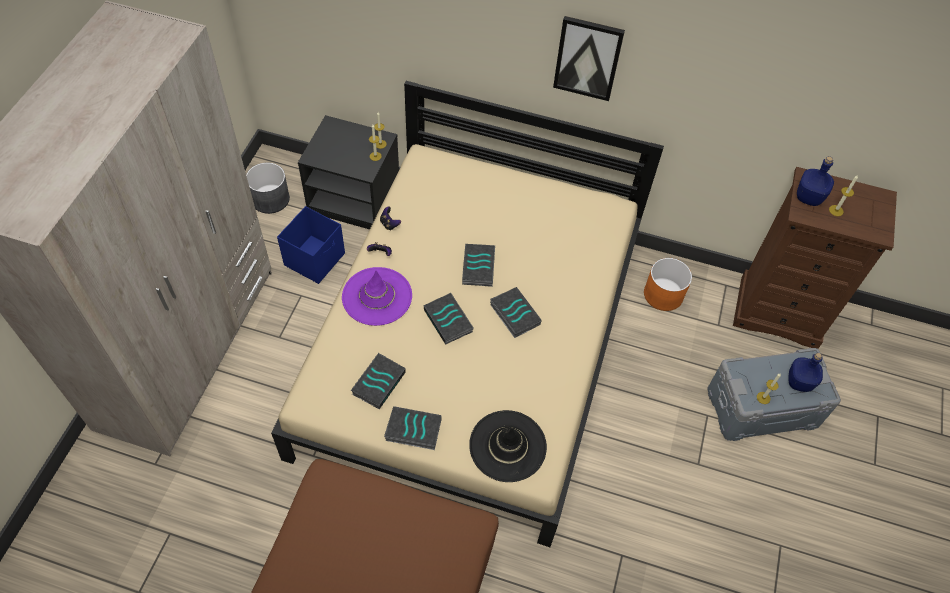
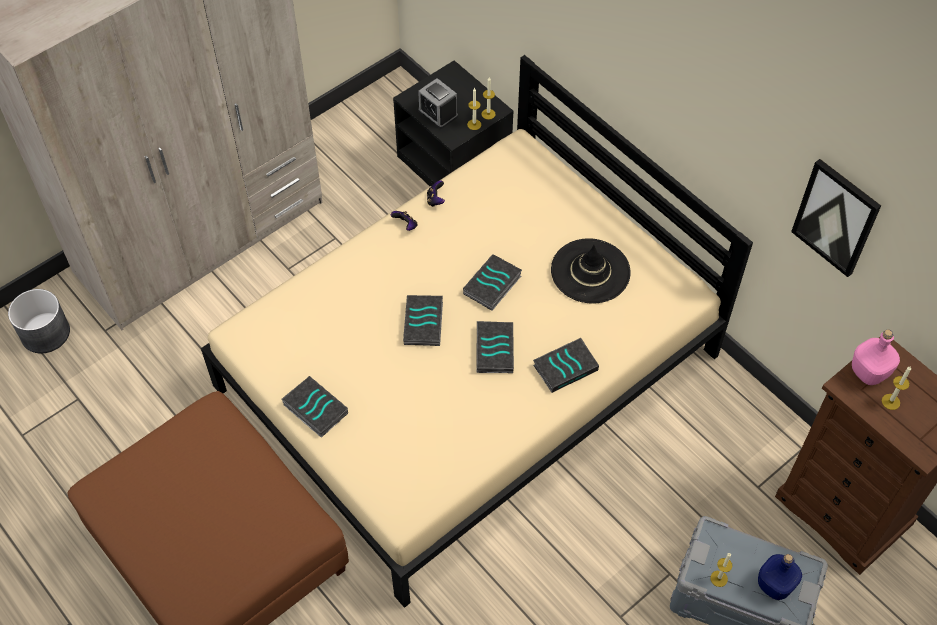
camera: 35 degrees right, 0 degrees up
(270, 199) = (371, 127): grey planter -> grey planter (45, 333)
(315, 259) = (373, 208): blue storage box -> none
(341, 159) = (438, 113): none -> alarm clock
(377, 296) = (372, 266): purple hat -> none
(378, 382) = (315, 348): book -> book (565, 367)
(507, 446) = (392, 471): black hat -> black hat (590, 271)
(588, 58) = (691, 105): picture -> picture (836, 217)
(663, 294) = (718, 422): orange planter -> none
(808, 197) = (869, 372): blue bottle -> pink bottle

